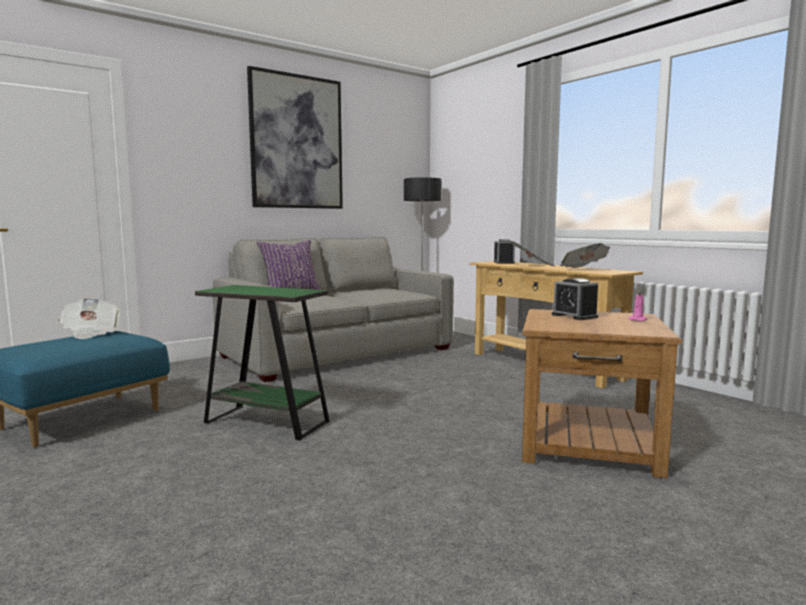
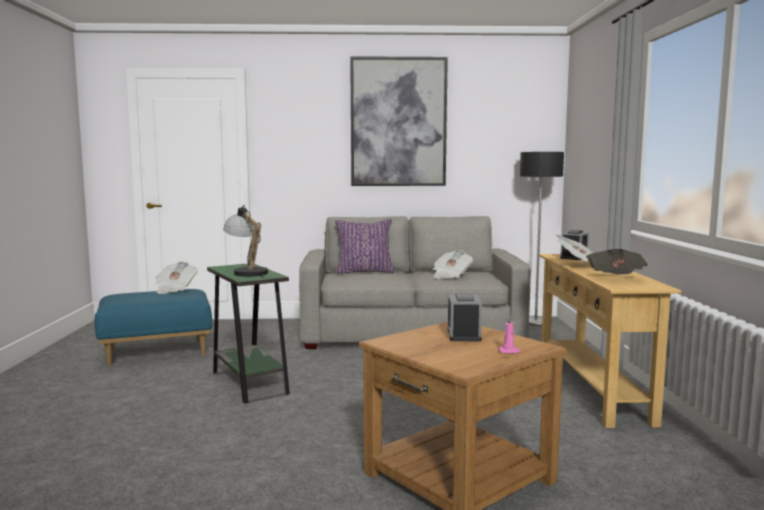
camera: 35 degrees right, 0 degrees up
(267, 290) = (247, 272): none -> table lamp
(380, 291) = (450, 276): none -> newspaper

